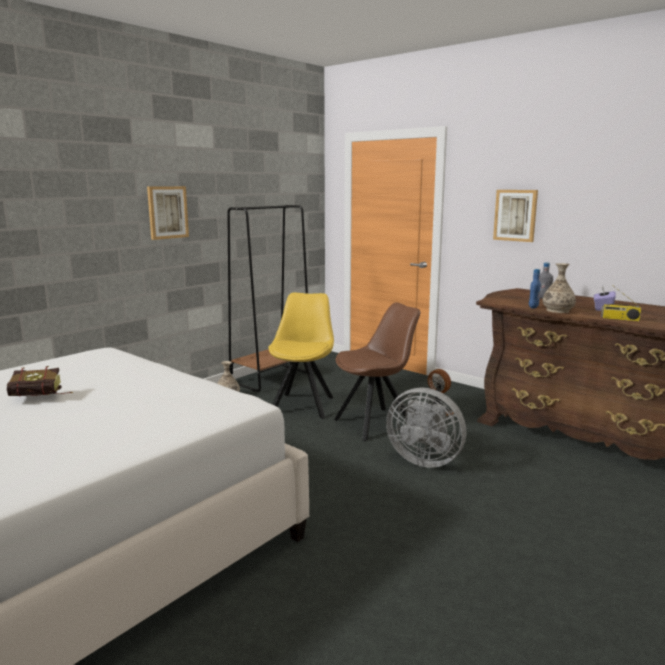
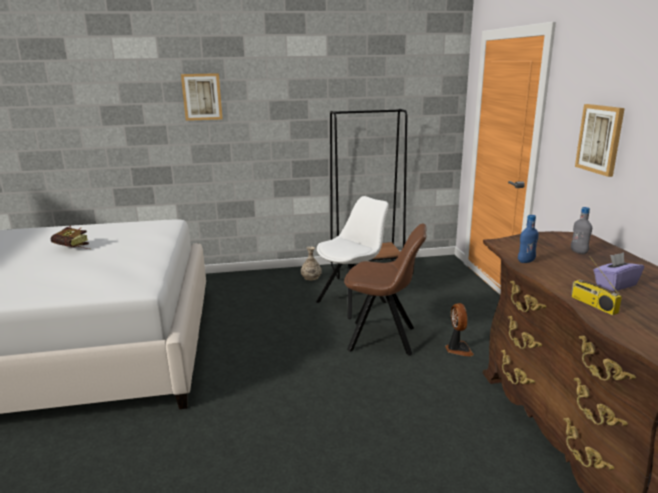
camera: 40 degrees right, 5 degrees up
(167, 212) = (275, 114): picture -> picture (202, 97)
(303, 405) = (352, 302): yellow chair -> white chair
(424, 459) = (368, 388): grey fan -> none
(557, 310) = (543, 272): vase -> none

